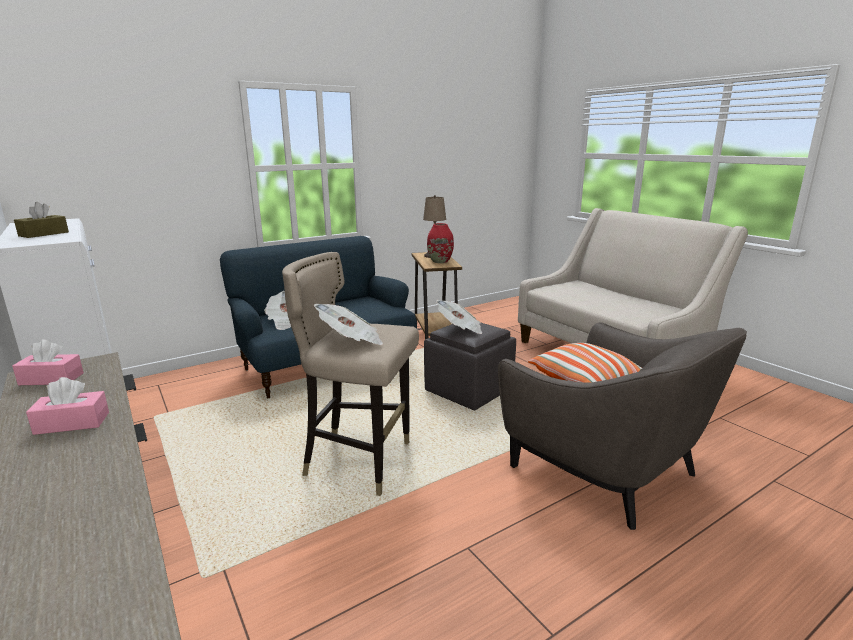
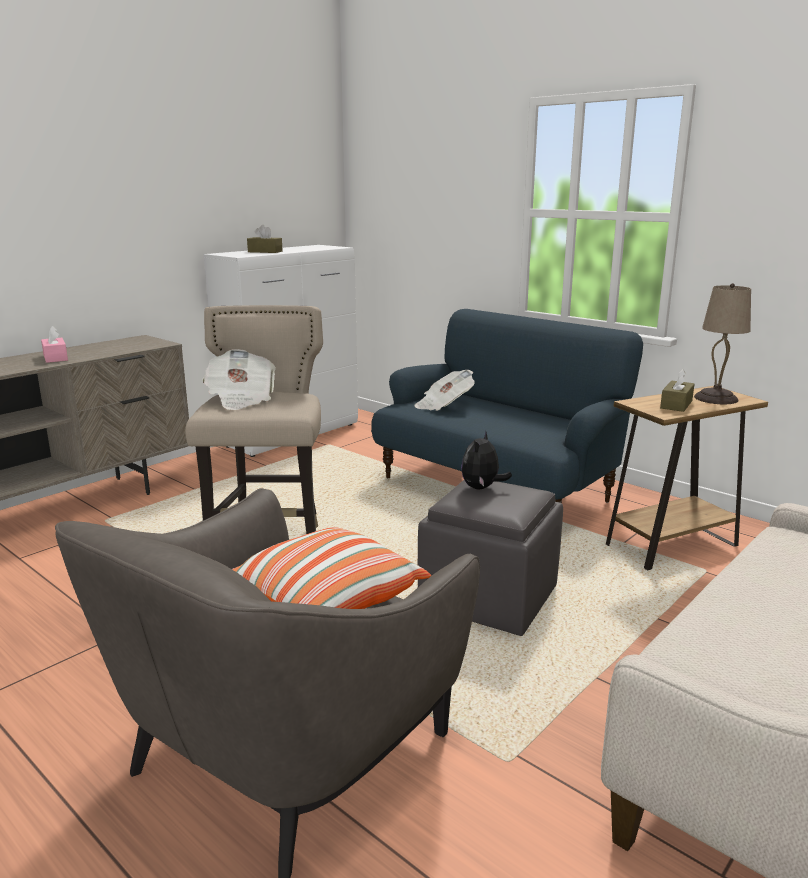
camera: 75 degrees right, 0 degrees up
(51, 379) = (130, 342): pink tissue box -> none
(440, 261) = (676, 404): red vase -> brown tissue box
(460, 329) = (482, 488): newspaper -> plush toy

